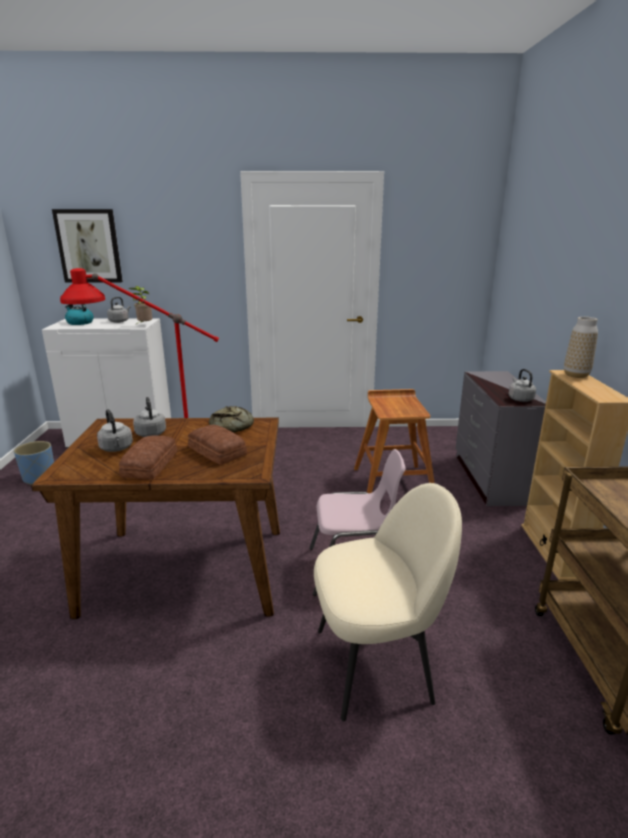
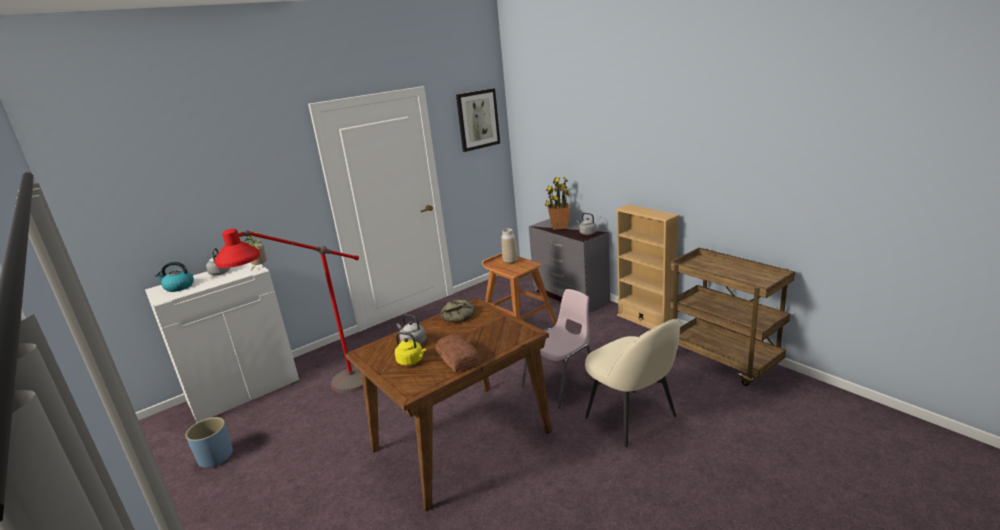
camera: 35 degrees left, 0 degrees up
(89, 246) = (162, 205): picture -> picture (478, 119)
(117, 448) = (411, 361): grey kettle -> yellow kettle
(216, 452) = (483, 332): bread -> none
(376, 663) = (632, 418): beige chair -> beige chair turned 105 degrees clockwise
(497, 382) = (559, 226): none -> potted plant
(576, 375) = (632, 208): vase -> vase (510, 262)

